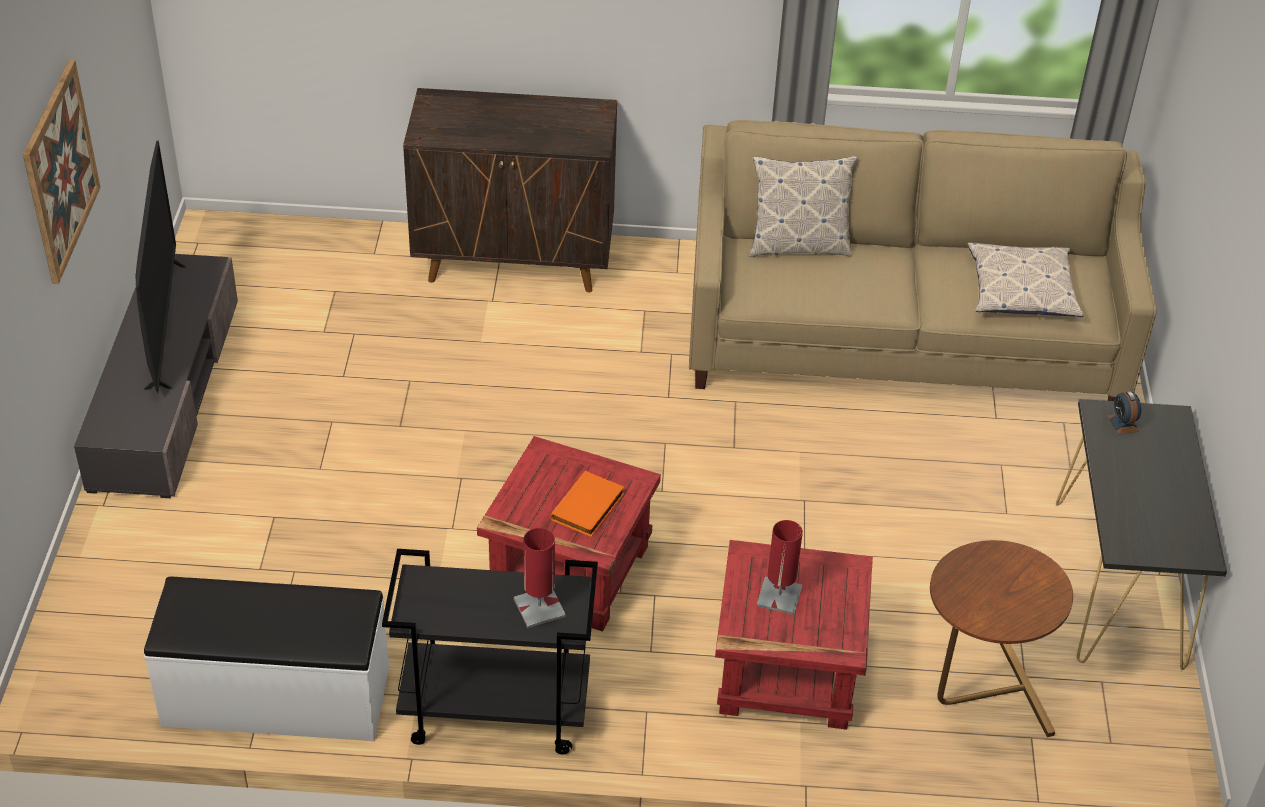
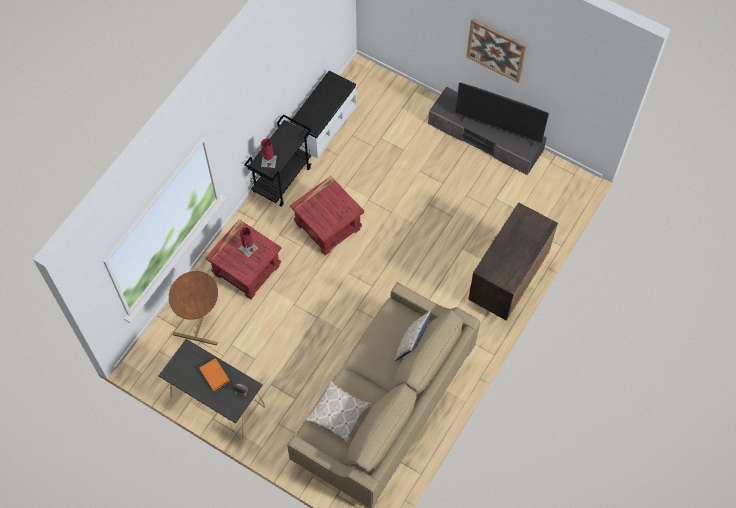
camera: 120 degrees right, 20 degrees up
(589, 508) = (319, 211): orange book -> orange book (214, 375)

